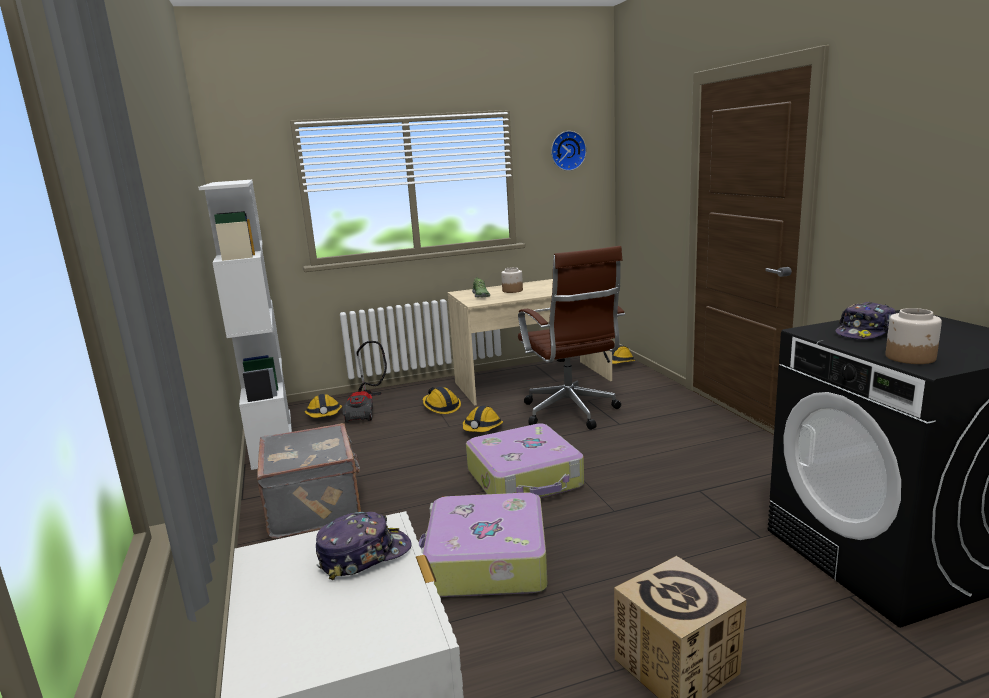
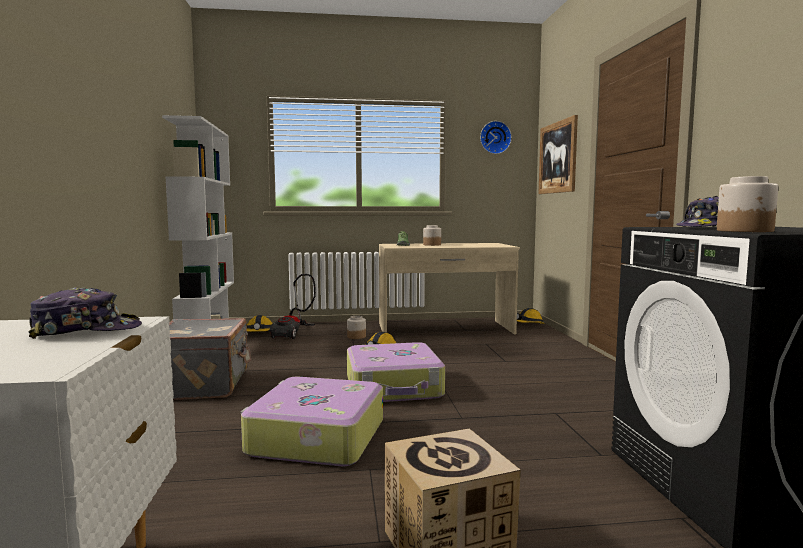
camera: 10 degrees right, 10 degrees down
(441, 407) = (356, 336): hard hat -> jar
(571, 413) = (465, 350): brown office chair -> none
(645, 177) = (557, 157): none -> picture

